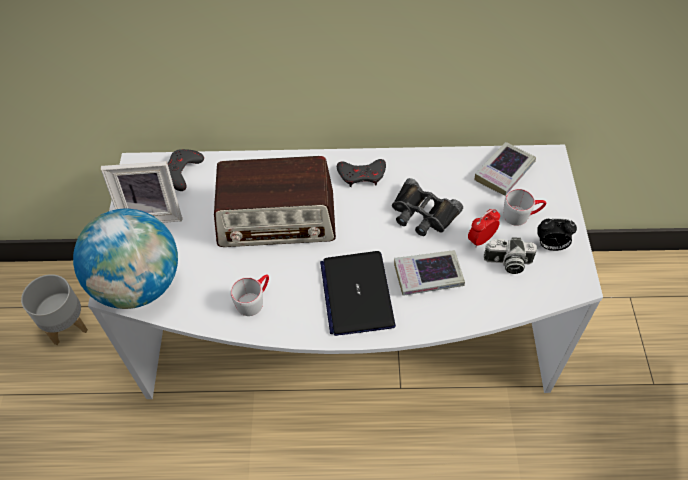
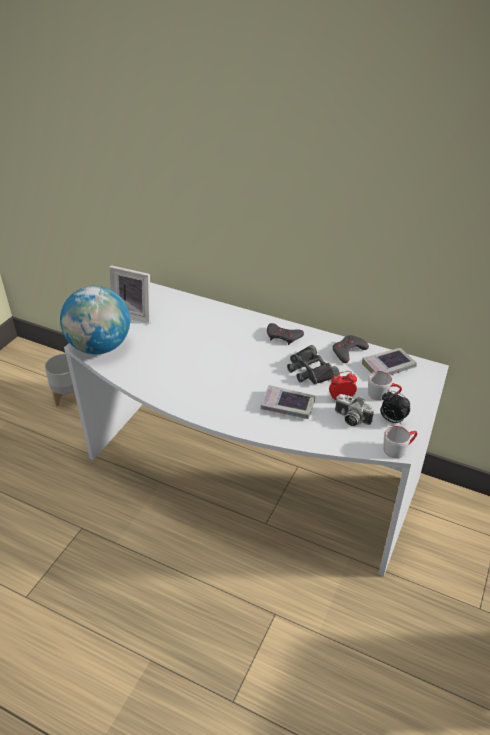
camera: 25 degrees right, 15 degrees down
(181, 172) = (168, 299): grey game controller -> grey game controller (348, 351)
(254, 300) = (163, 378): grey mug -> grey mug (398, 448)
(277, 220) = (209, 342): radio -> none
(357, 293) = (231, 398): laptop -> none

